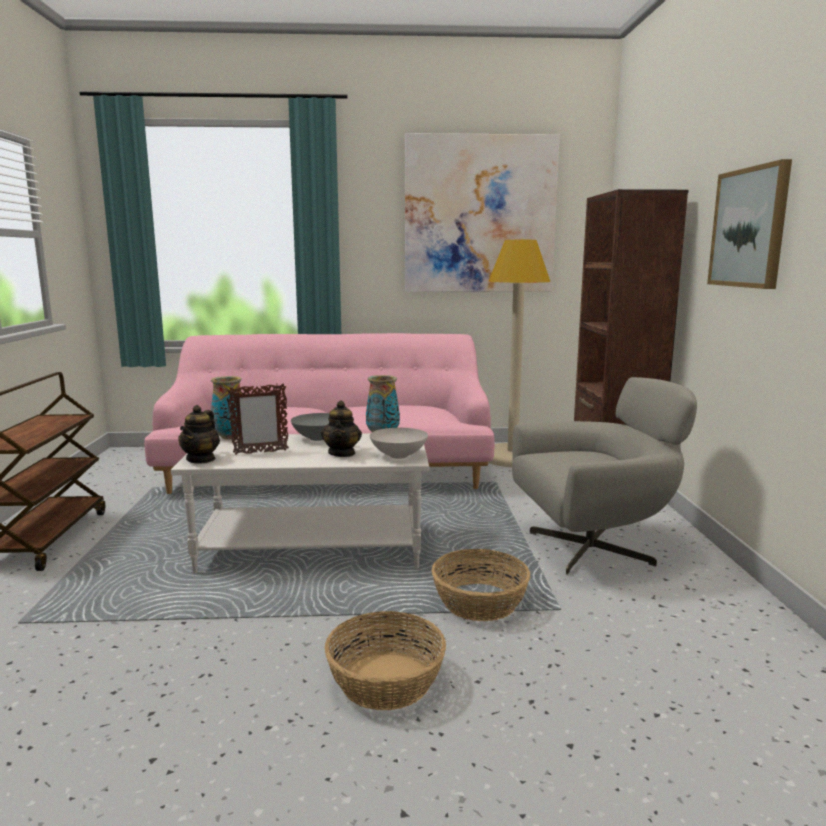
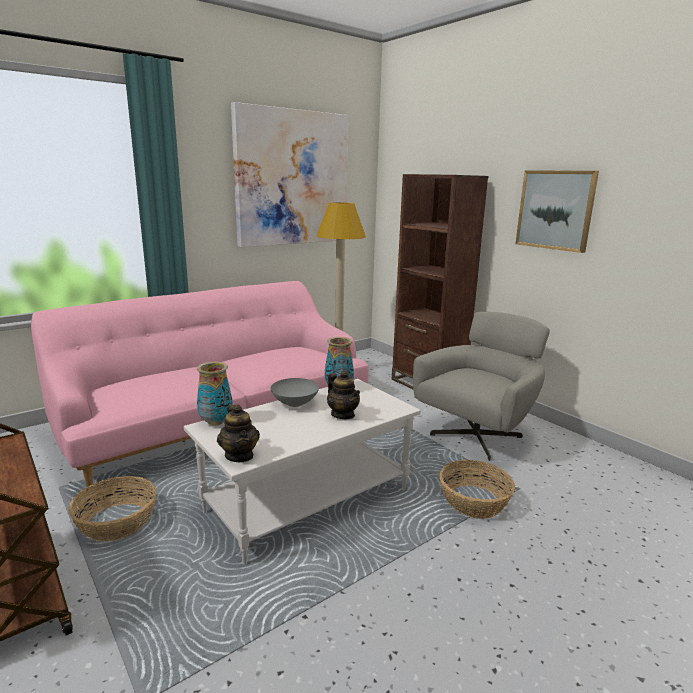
camera: 35 degrees left, 5 degrees up
(260, 452) = (277, 432): picture frame -> none
(386, 681) = (507, 590): basket -> basket (117, 522)
(399, 456) = (387, 406): white bowl -> none

